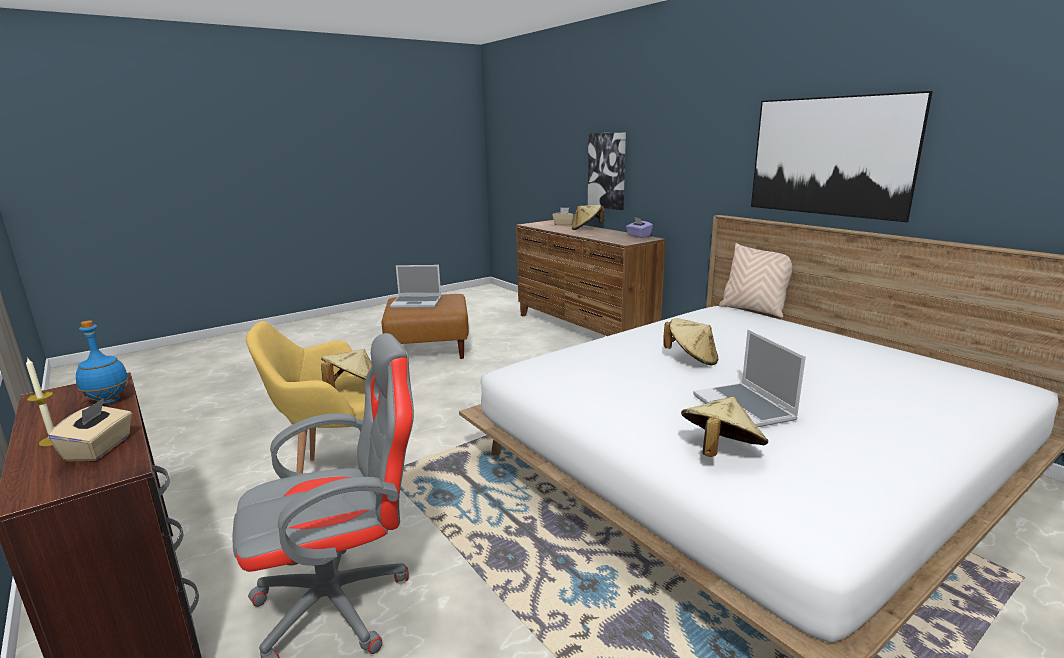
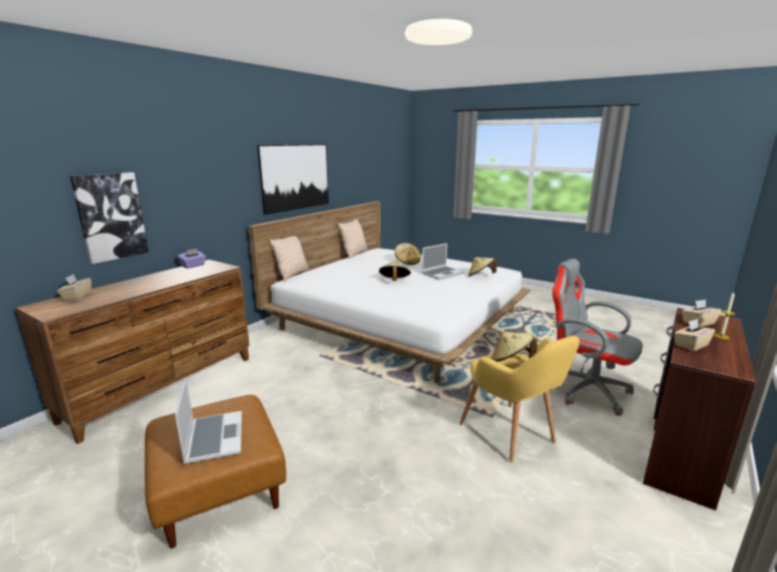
camera: 110 degrees left, 0 degrees up
(108, 400) = (690, 345): blue bottle -> beige tissue box
(586, 229) = (128, 284): beige hat -> beige hat (407, 262)
(923, 353) = (354, 254): none -> beige pillow

